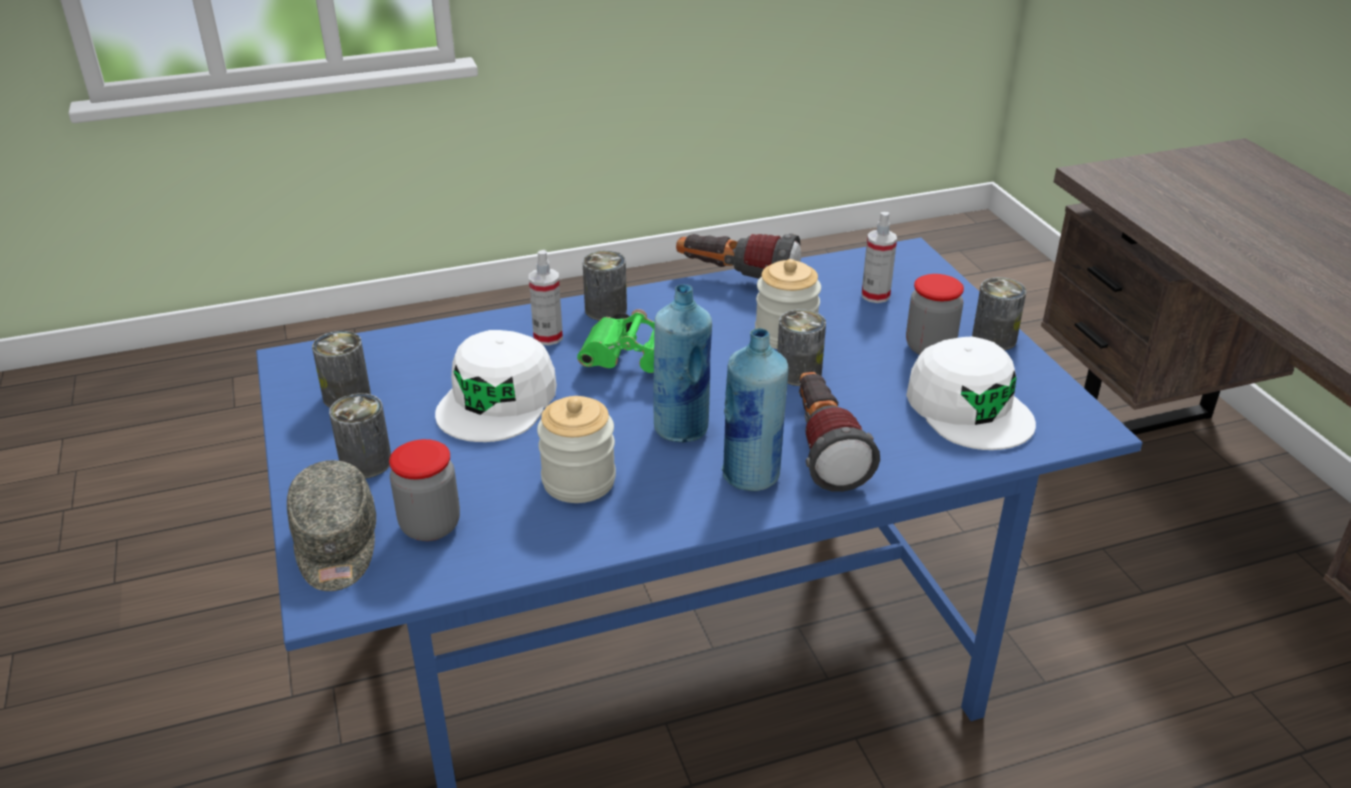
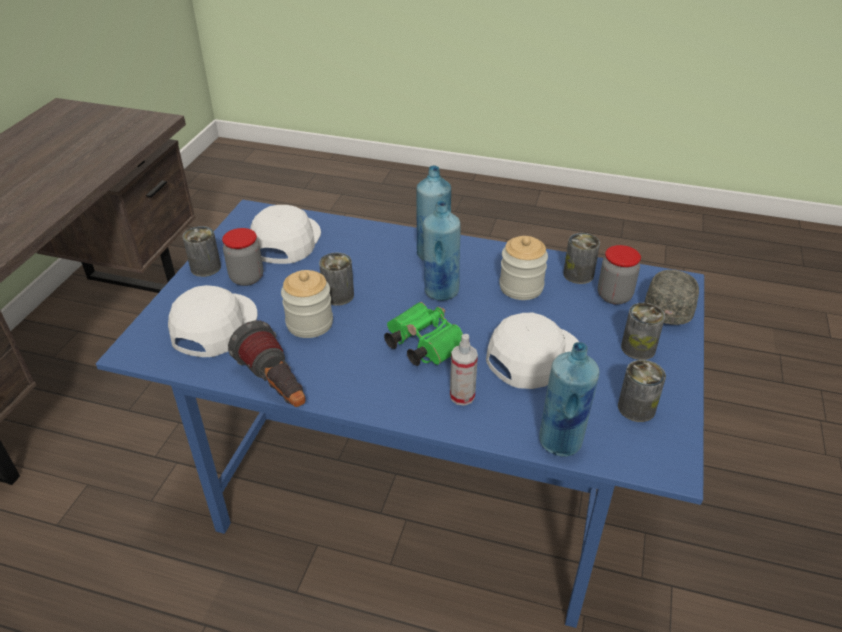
camera: 145 degrees left, 5 degrees up
(418, 339) = (561, 441): none -> blue bottle
(606, 310) = (399, 403): can -> can (578, 274)
(823, 449) = (383, 252): flashlight -> none
(875, 295) = (214, 326): spray bottle -> white cap

